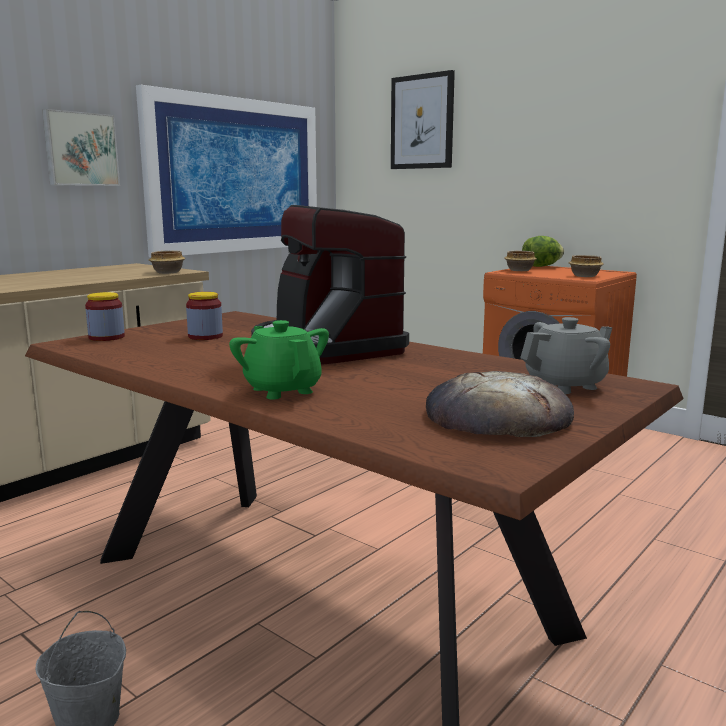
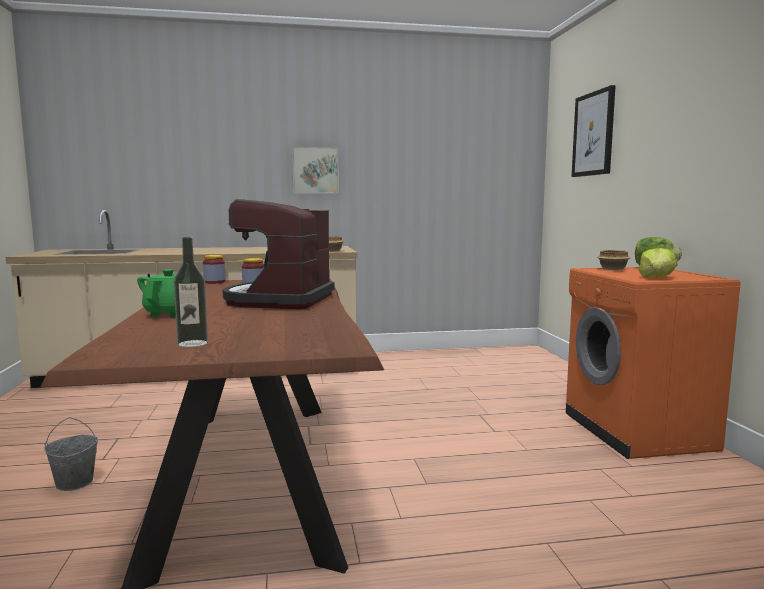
camera: 40 degrees right, 5 degrees down
(236, 176) = (438, 186): picture -> none
(496, 416) = (192, 343): bread -> bottle
(566, 385) = (303, 340): grey teapot -> none
(585, 276) = (657, 278): bowl -> lettuce

